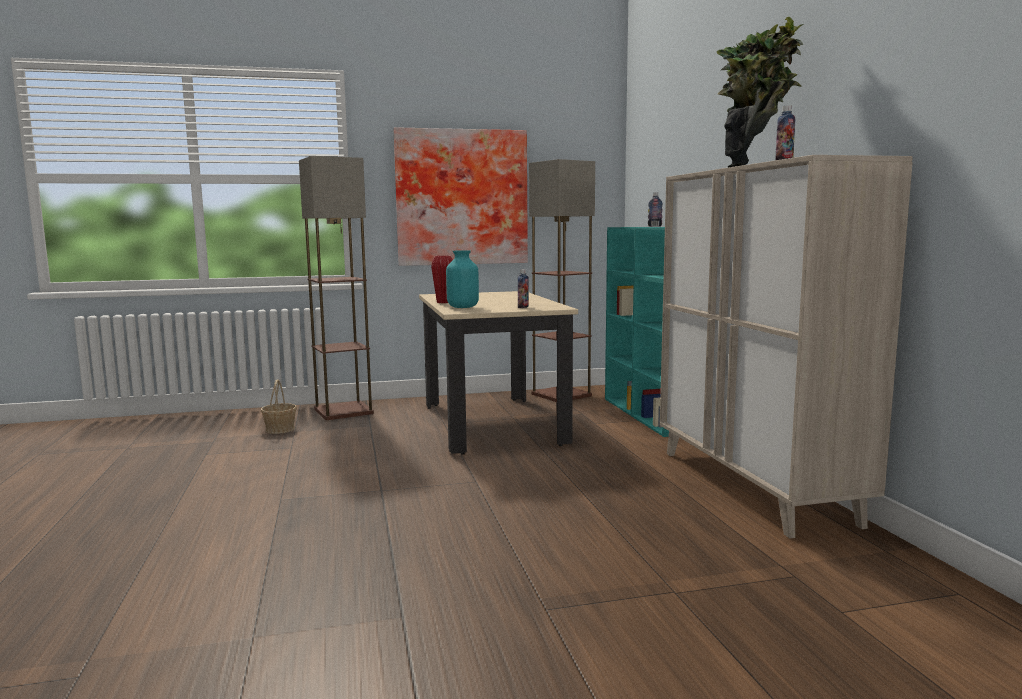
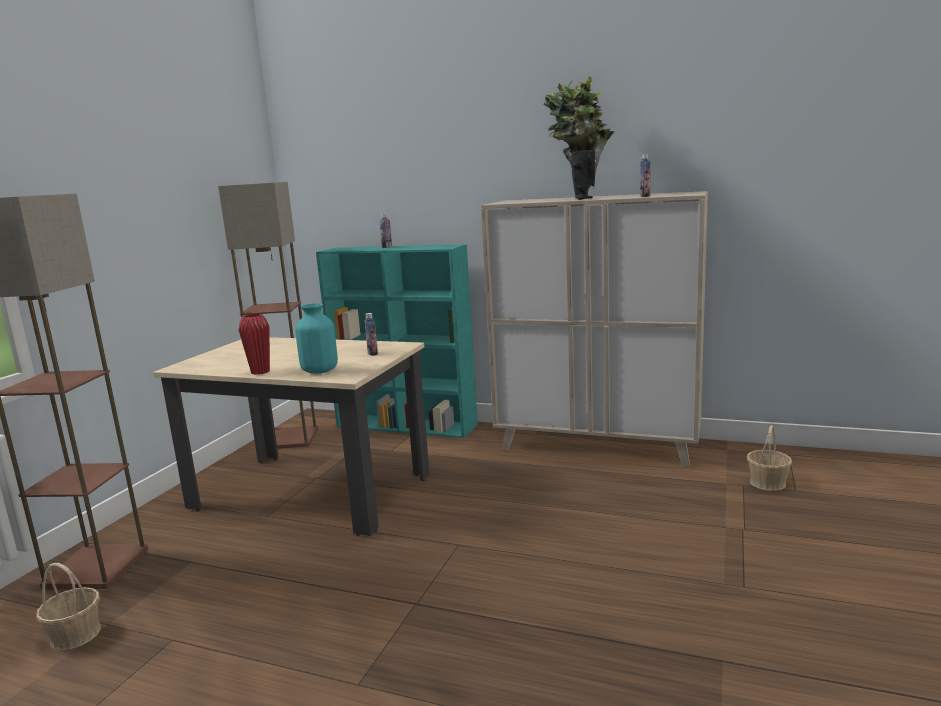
camera: 55 degrees left, 5 degrees up
(461, 198) = (144, 235): picture -> none
(830, 590) = (768, 483): none -> basket

